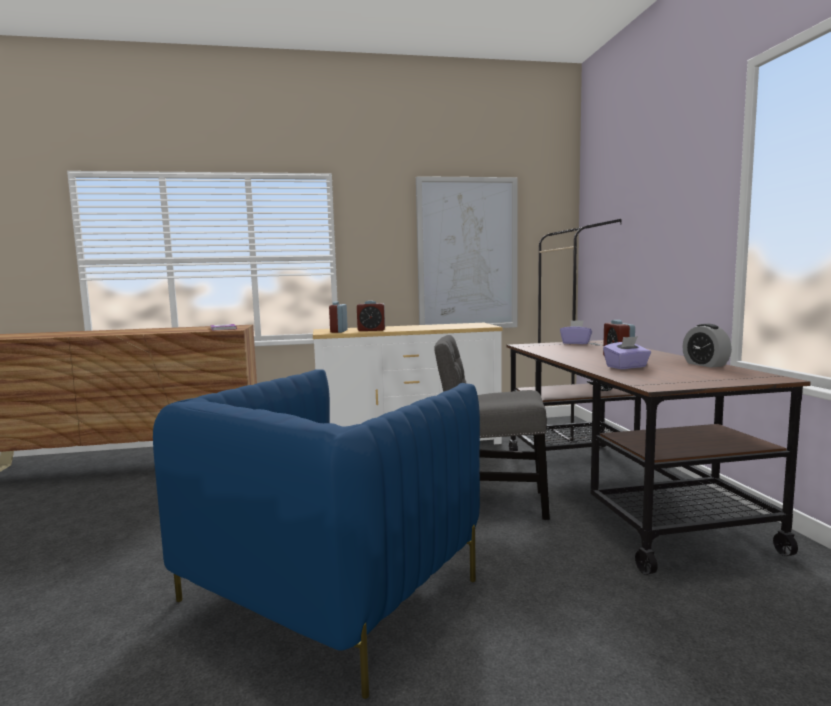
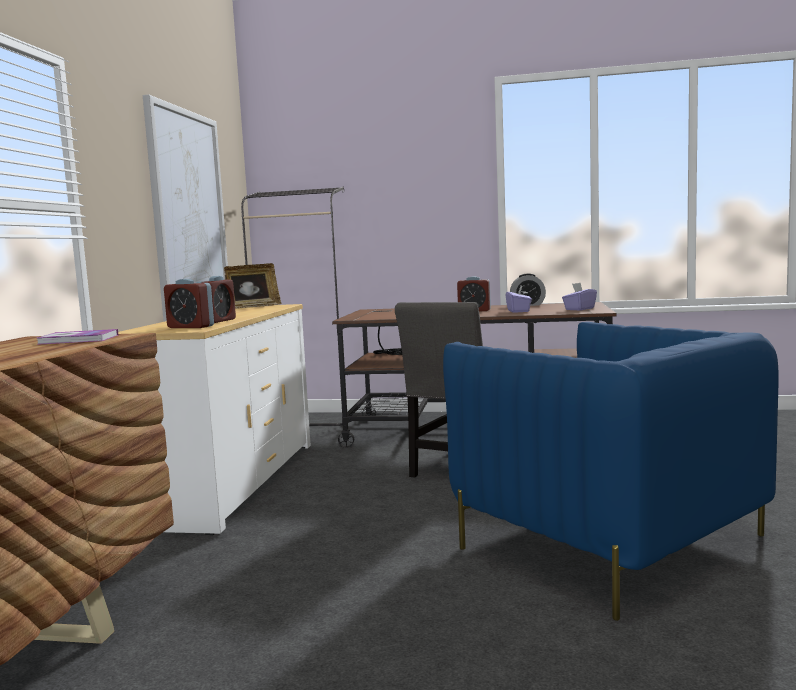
camera: 70 degrees left, 0 degrees up
(474, 324) = (253, 307): none -> picture frame
(576, 343) = (370, 312): purple tissue box -> purple tissue box (579, 309)

